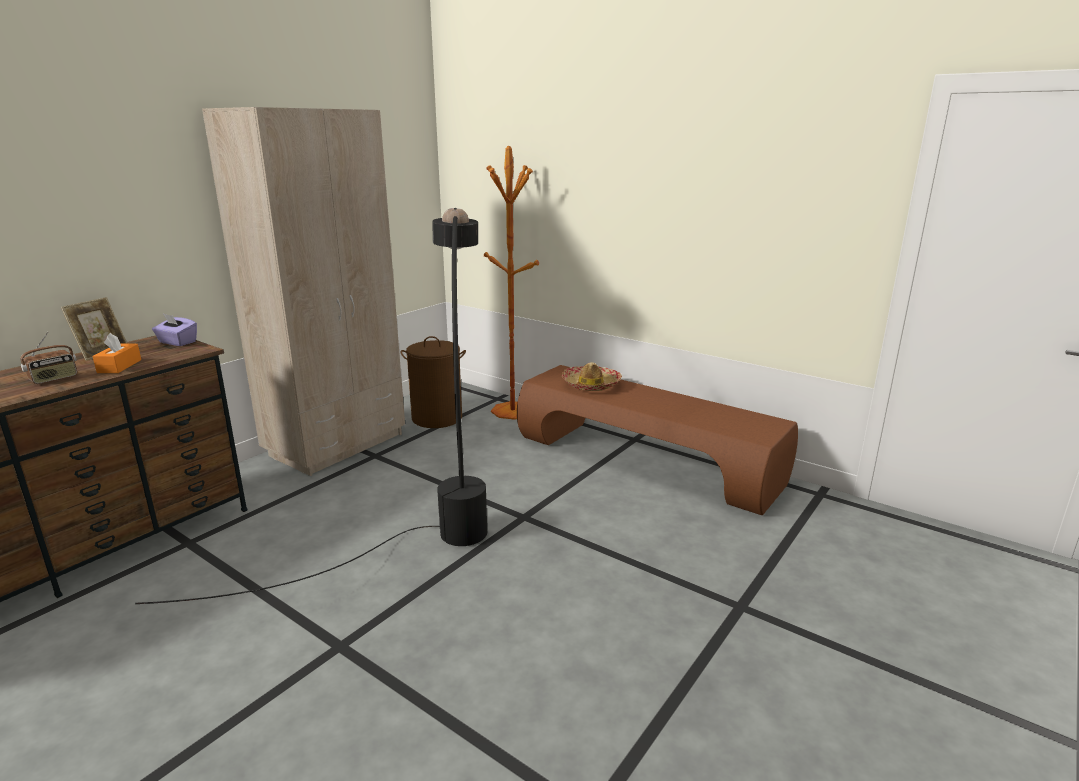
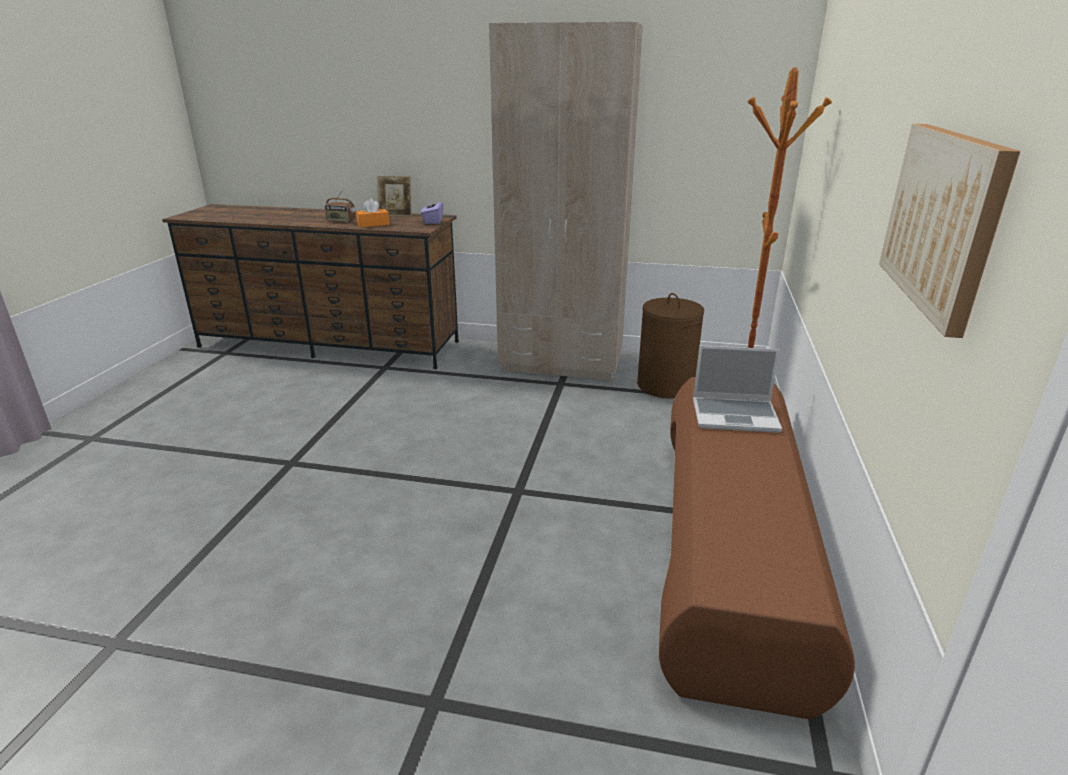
camera: 65 degrees right, 5 degrees up
(438, 505) = (503, 439): black floor lamp -> none
(591, 385) = (736, 415): hat -> laptop
(764, 215) = (943, 220): none -> picture

